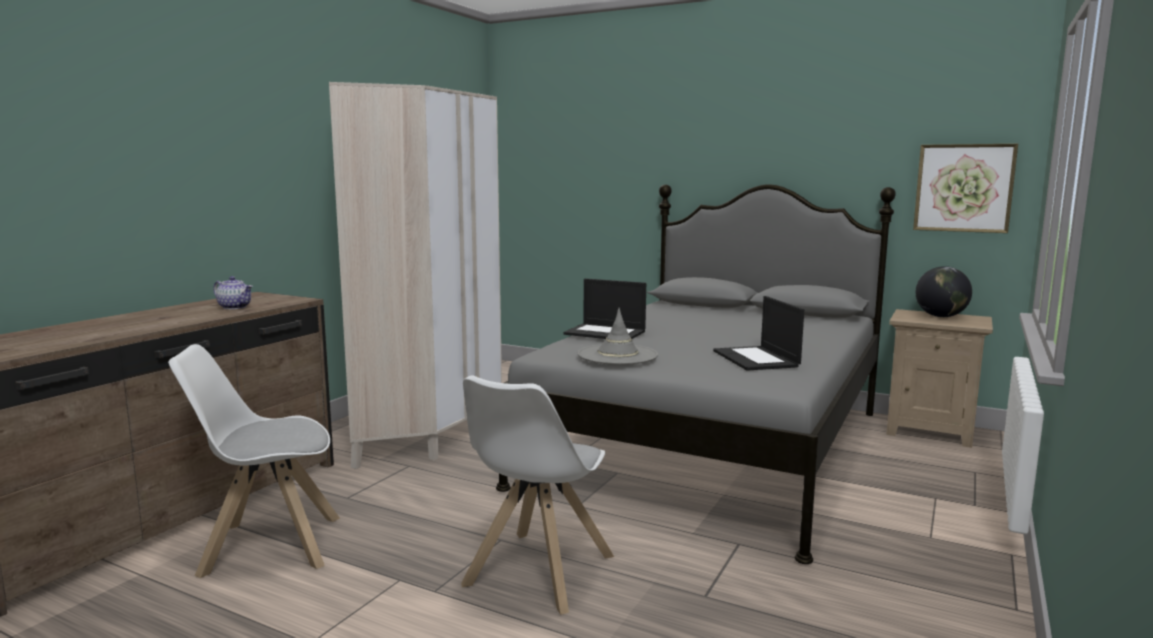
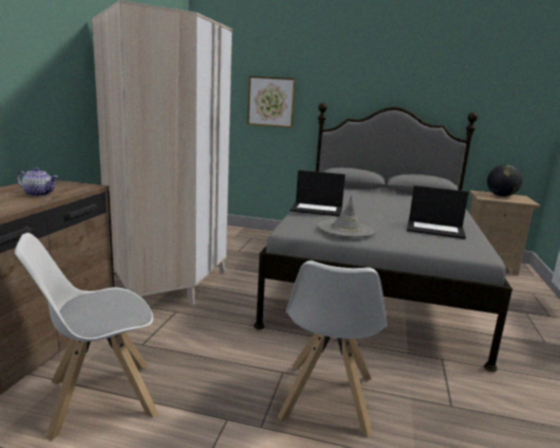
camera: 15 degrees left, 5 degrees up
(756, 359) = (435, 229): laptop -> laptop turned 45 degrees counterclockwise
(963, 188) = (518, 115): picture -> picture (271, 102)

